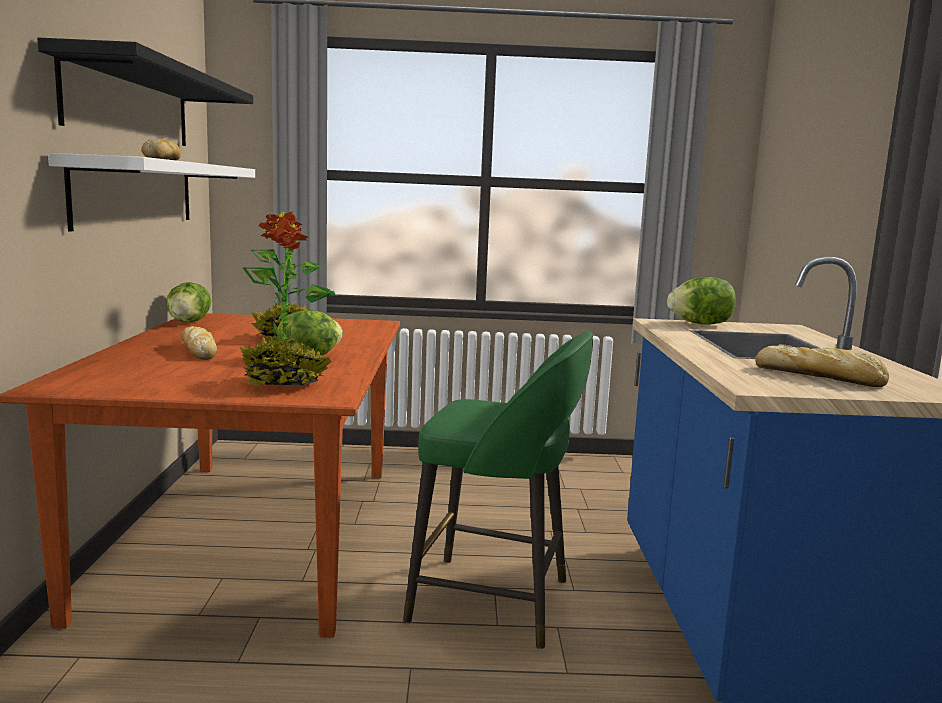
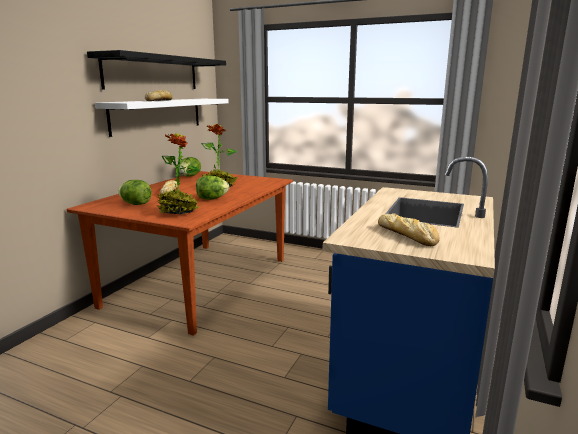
camera: 25 degrees right, 5 degrees up
(495, 601) = (281, 334): green stool -> none
(700, 324) = (416, 193): lettuce -> lettuce (136, 204)

